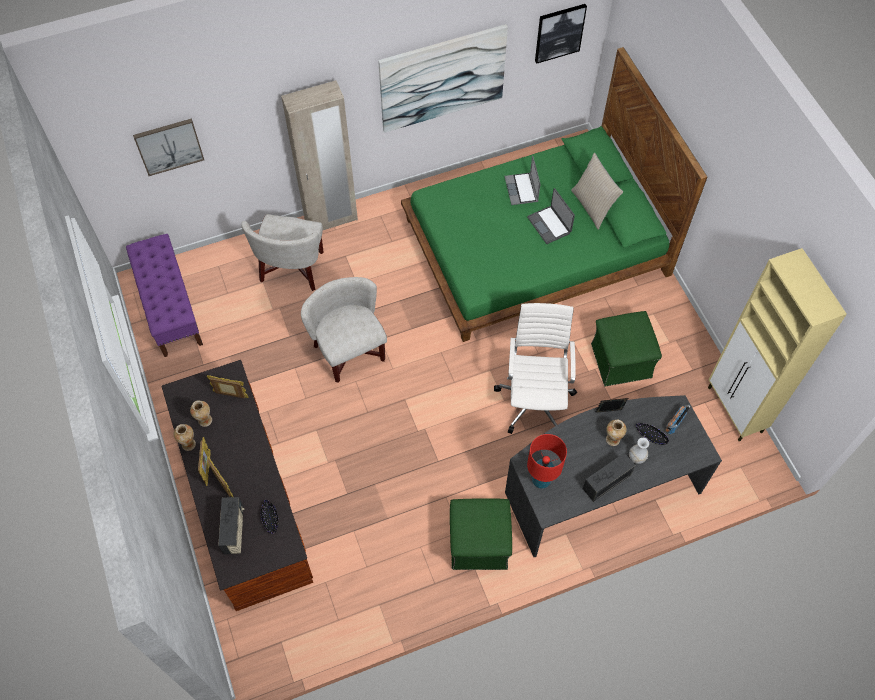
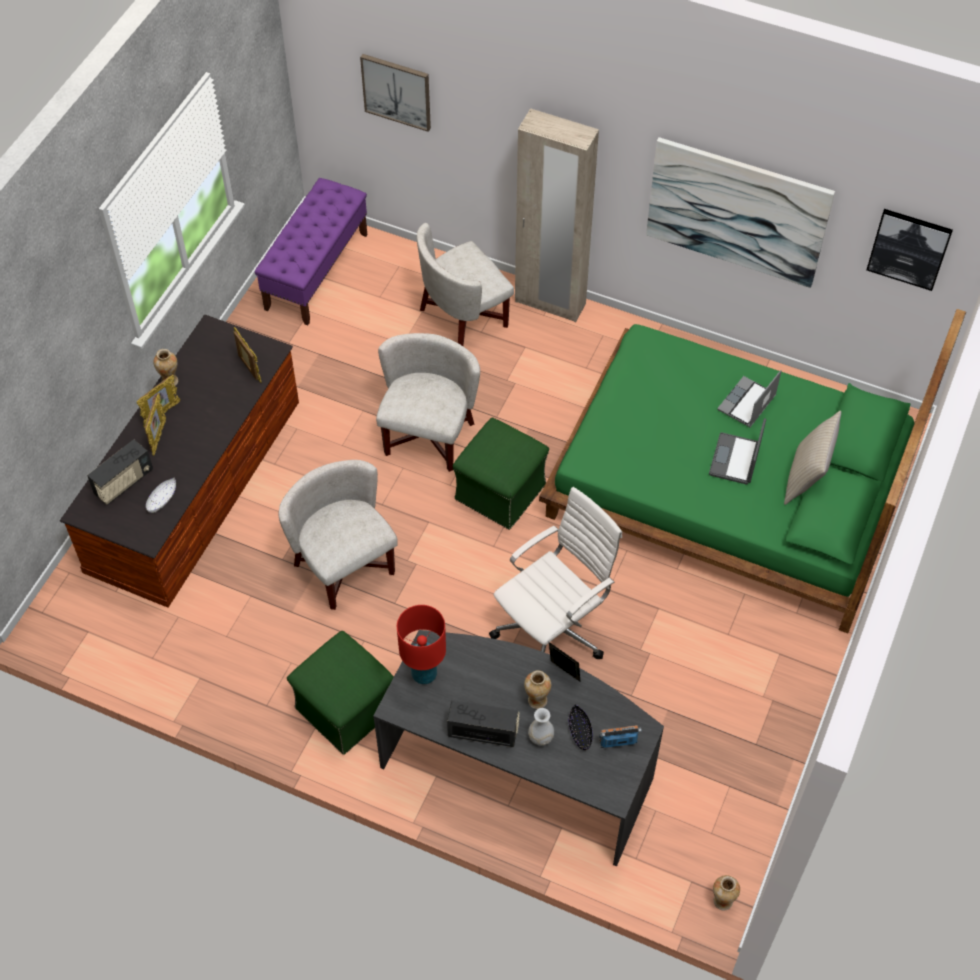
camera: 45 degrees right, 5 degrees down
(205, 421) = (204, 372): vase -> vase (722, 901)
(270, 518) = (162, 499): black bowl -> white bowl
(388, 465) = (345, 567): none -> white armchair
(620, 360) = (687, 668): green ottoman -> green ottoman (501, 491)
(735, 410) = (753, 823): beige cabinet -> none

